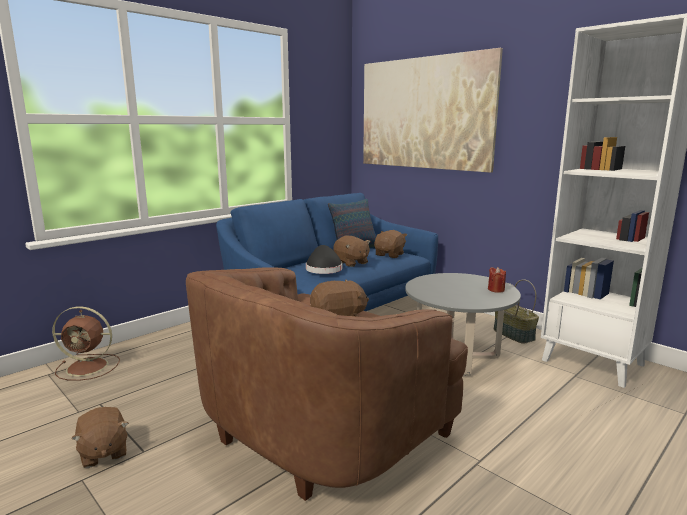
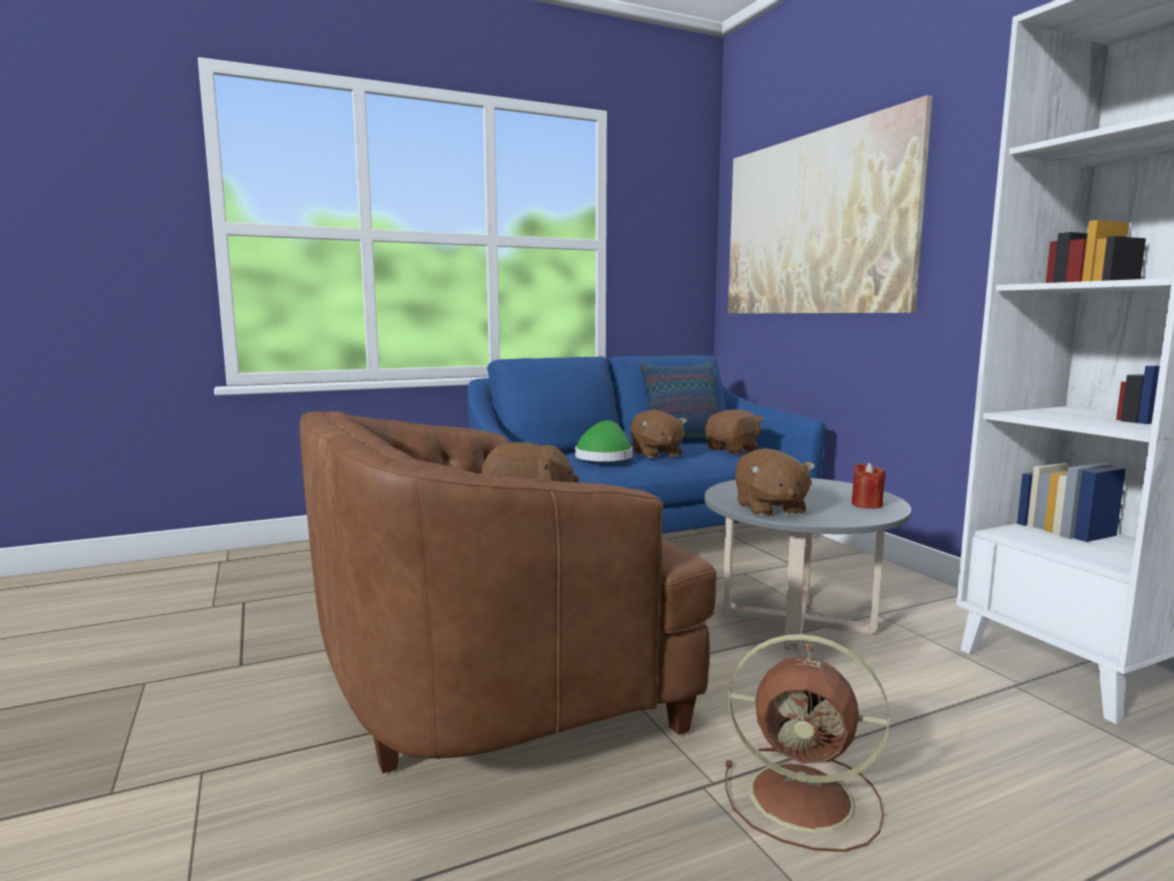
camera: 20 degrees right, 5 degrees down
(89, 367) = (269, 560): brown fan -> brown fan (806, 798)
(103, 453) = (195, 657): brown plush toy -> brown plush toy (769, 509)
(323, 269) = (604, 457): black hat -> green hat
(514, 334) = (934, 604): basket -> none

